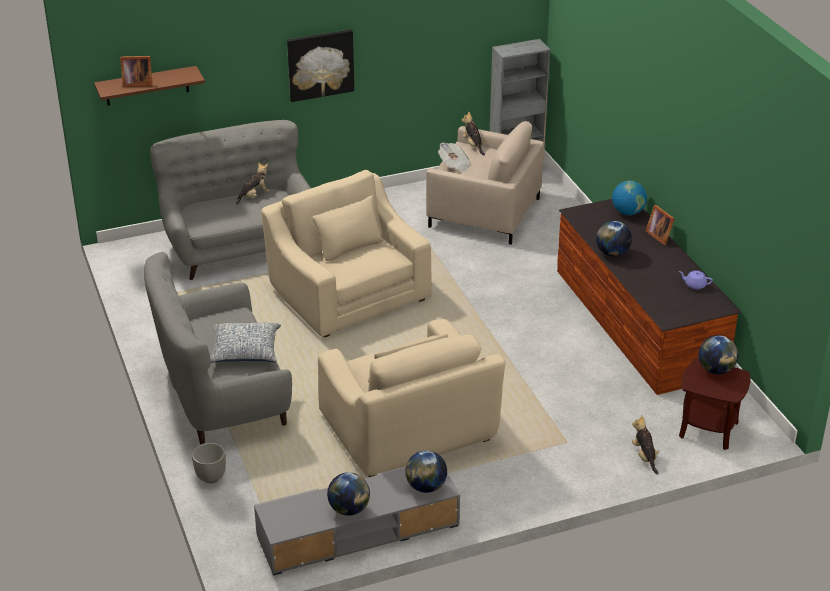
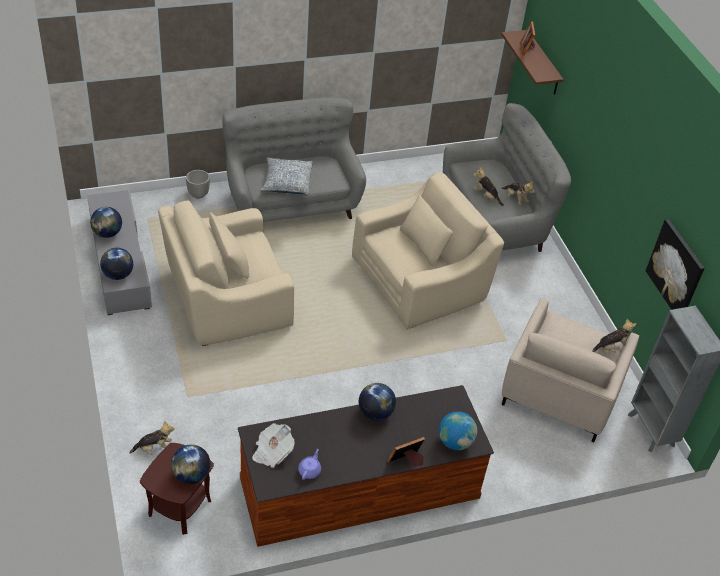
camera: 90 degrees right, 10 degrees up
(252, 213) = (486, 196): none -> plush toy
(320, 64) = (610, 167): picture -> picture (676, 269)
(454, 165) = (568, 328): newspaper -> newspaper (272, 452)

